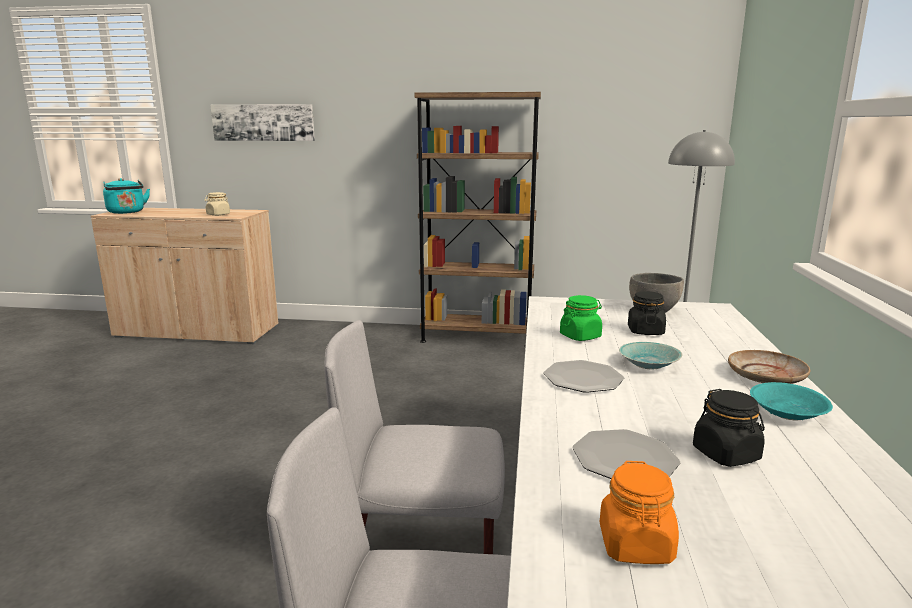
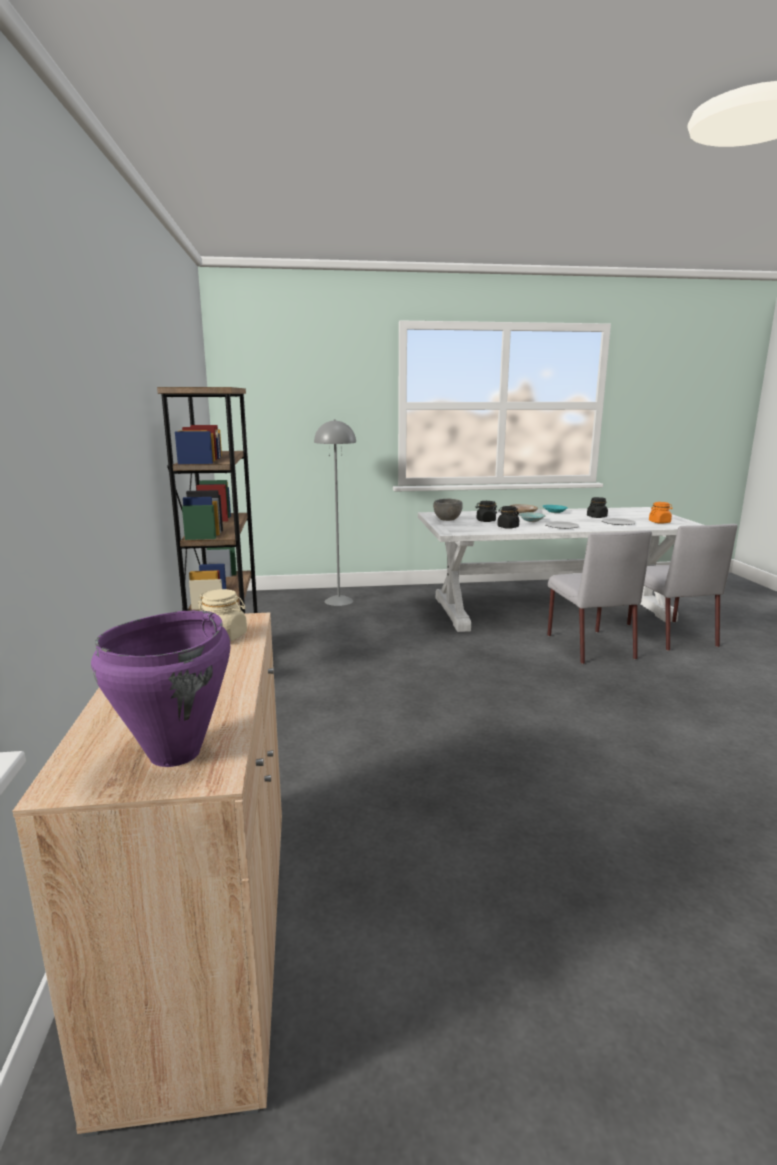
camera: 105 degrees left, 0 degrees up
(127, 212) = (176, 753): turquoise kettle -> purple cooking pot
(263, 122) = (67, 443): picture -> none
(580, 336) = (507, 527): green jar -> black jar

